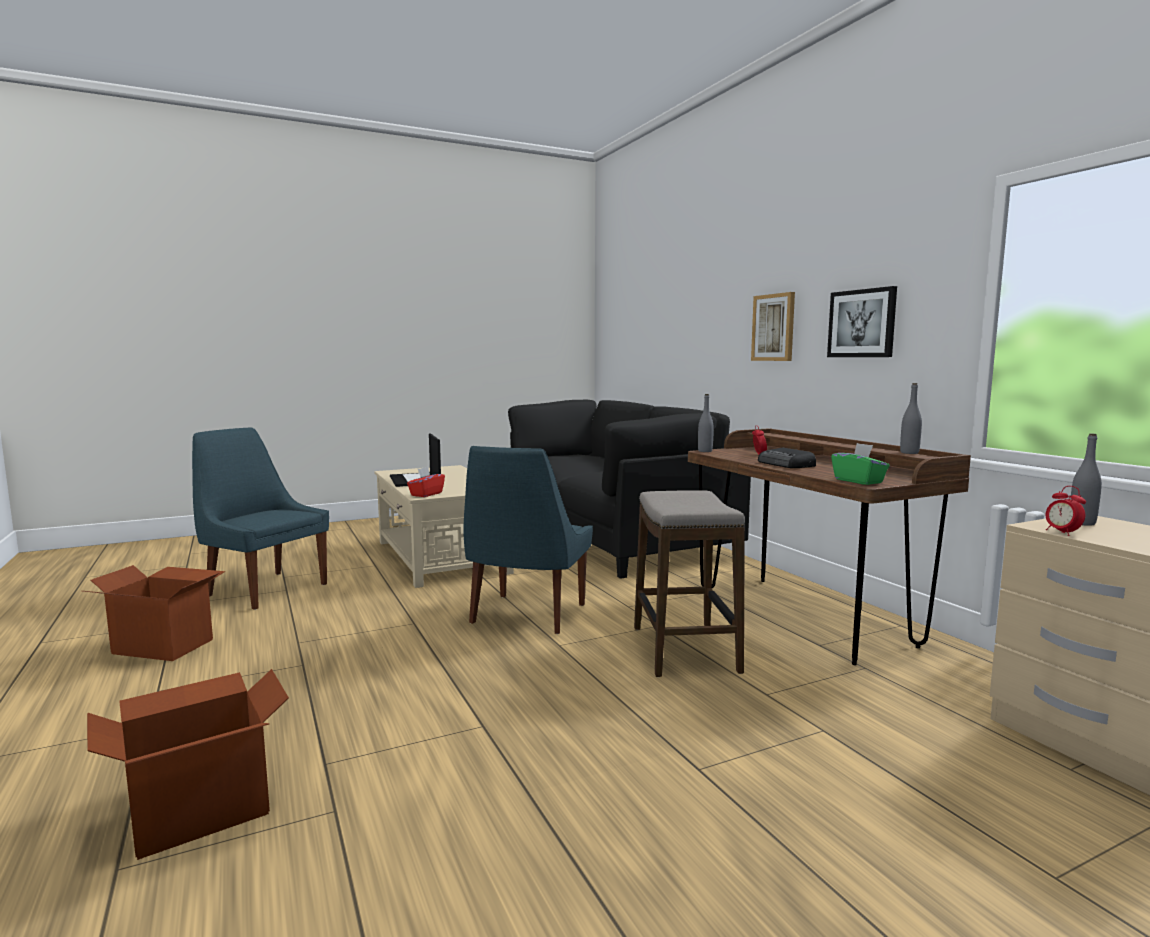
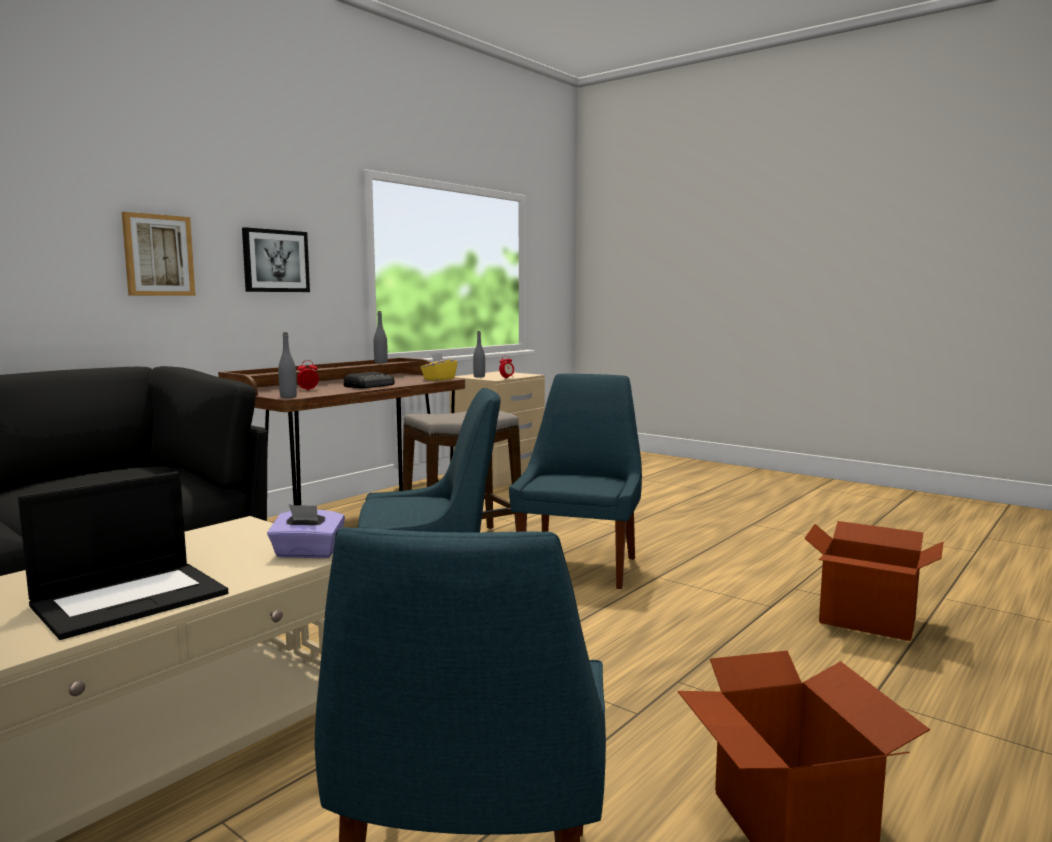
camera: 115 degrees left, 0 degrees up
(426, 494) = (307, 553): red tissue box -> purple tissue box
(560, 691) = (580, 566): none -> blue chair
(858, 481) = (439, 379): green tissue box -> yellow tissue box

